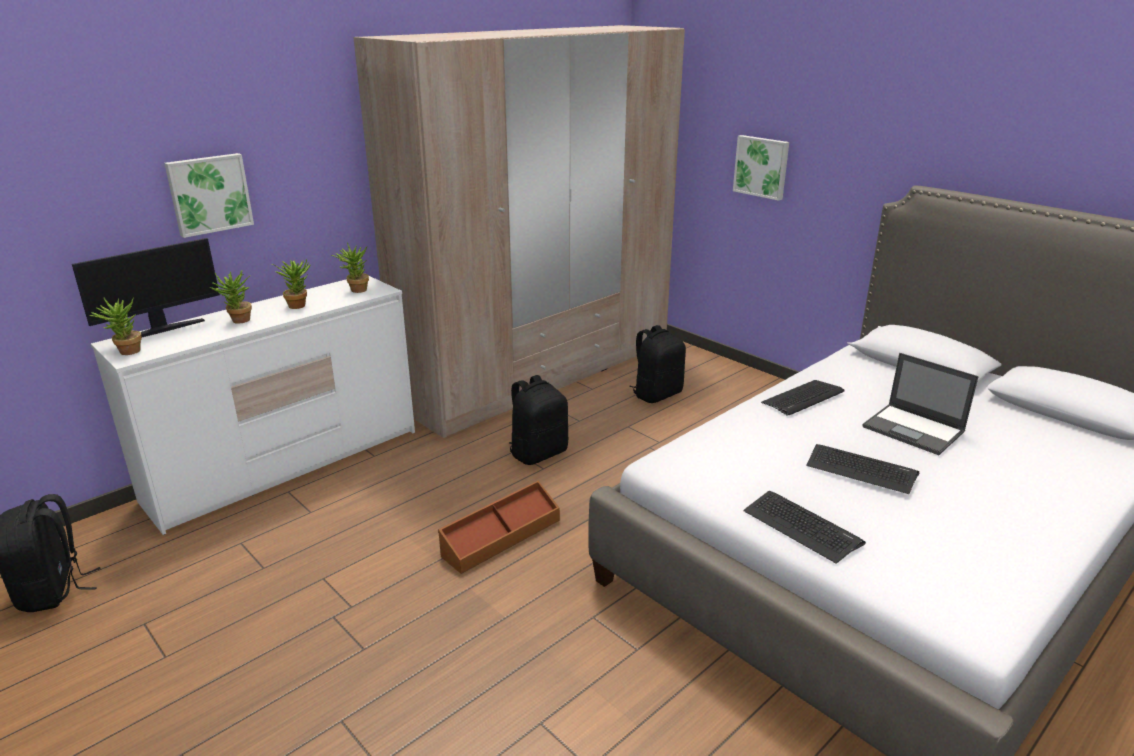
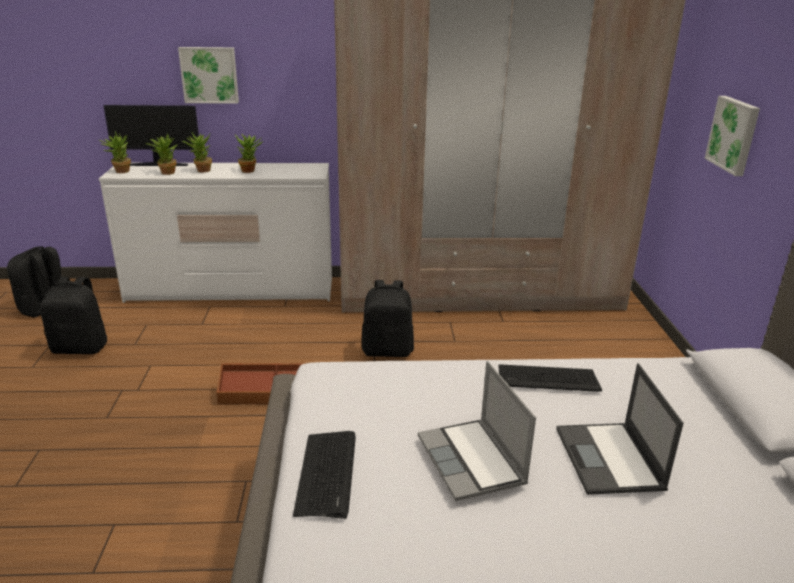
camera: 40 degrees right, 0 degrees up
(355, 290) = (299, 171): potted plant -> potted plant (166, 172)
(657, 394) = (553, 347): black backpack -> black backpack (81, 348)
(861, 469) = (473, 461): keyboard -> laptop

